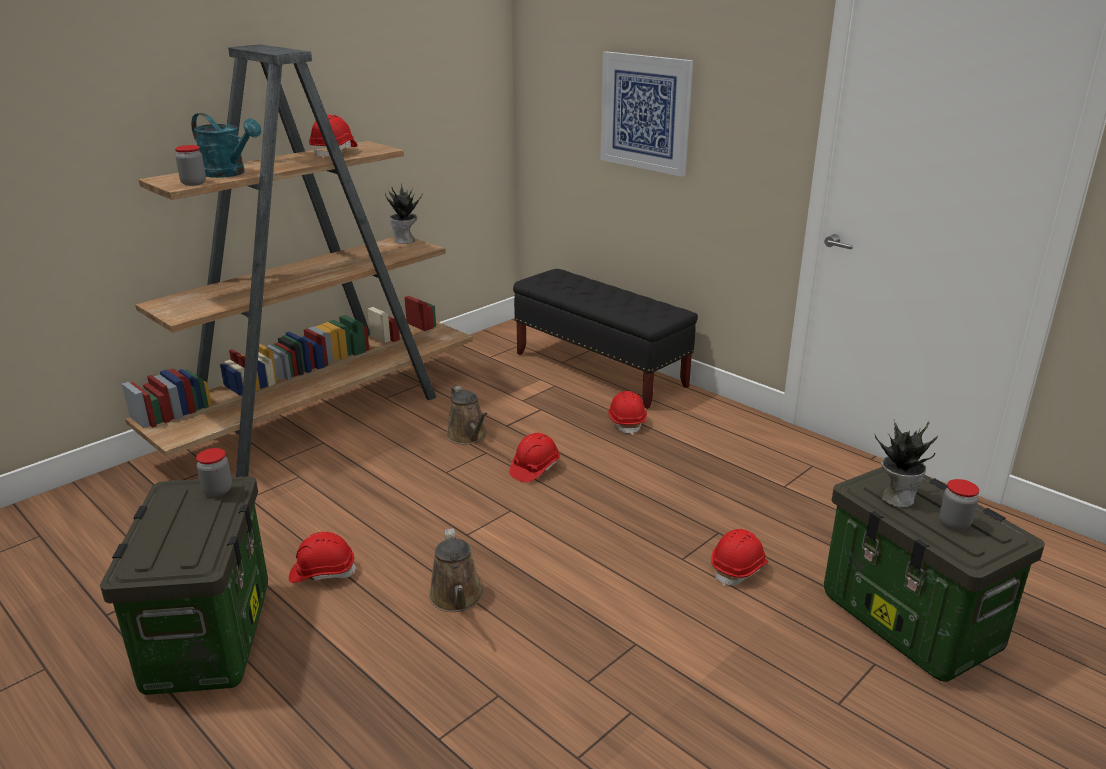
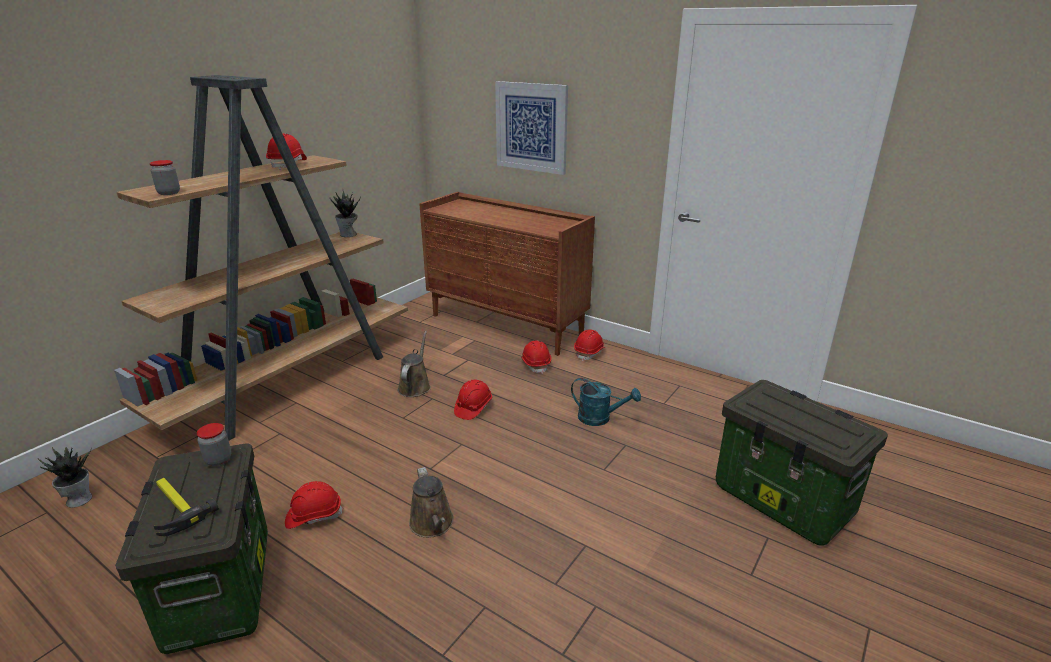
camera: 10 degrees left, 0 degrees up
(165, 534) = (174, 507): none -> hammer
(229, 174) = (200, 184): turquoise watering can -> turquoise watering can (600, 418)
(468, 436) = (415, 386): brown watering can -> brown watering can turned 135 degrees counterclockwise
(600, 370) = (506, 326): black bench -> brown cabinet
(739, 569) = (648, 472): red hard hat -> red hard hat (589, 352)
(896, 497) = (772, 408): potted plant -> potted plant (79, 499)
(954, 524) = (820, 425): jar -> none

